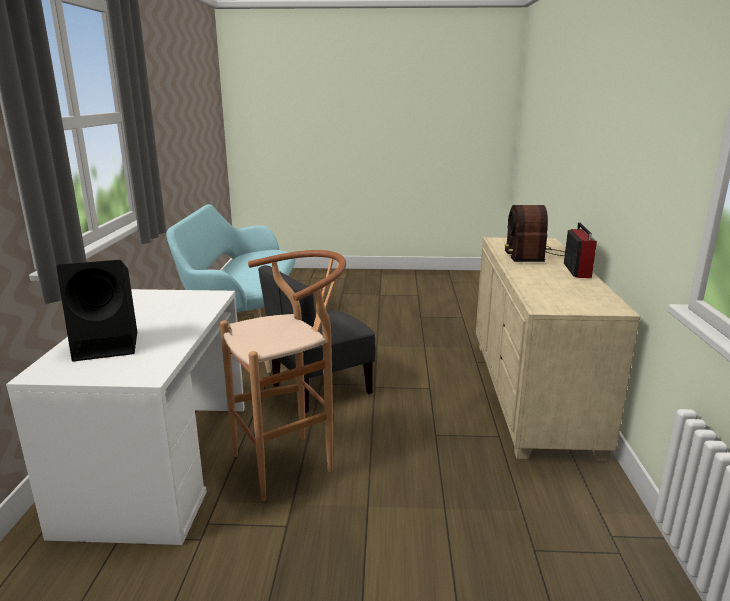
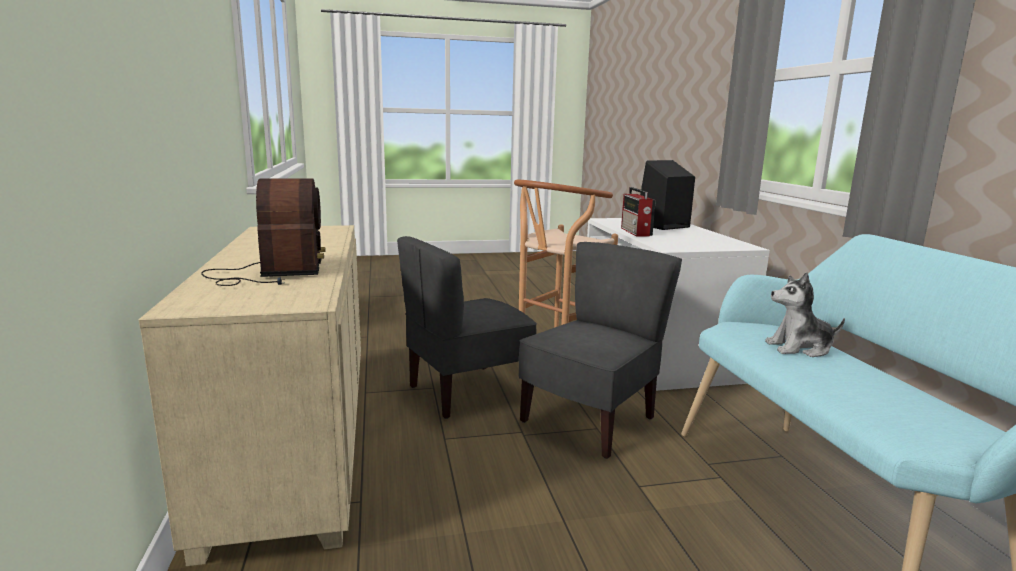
camera: 165 degrees right, 5 degrees down
(244, 277) = (800, 348): none -> plush toy
(405, 425) = (467, 392): none -> grey chair
(577, 270) = (235, 255): radio -> radio (636, 232)

